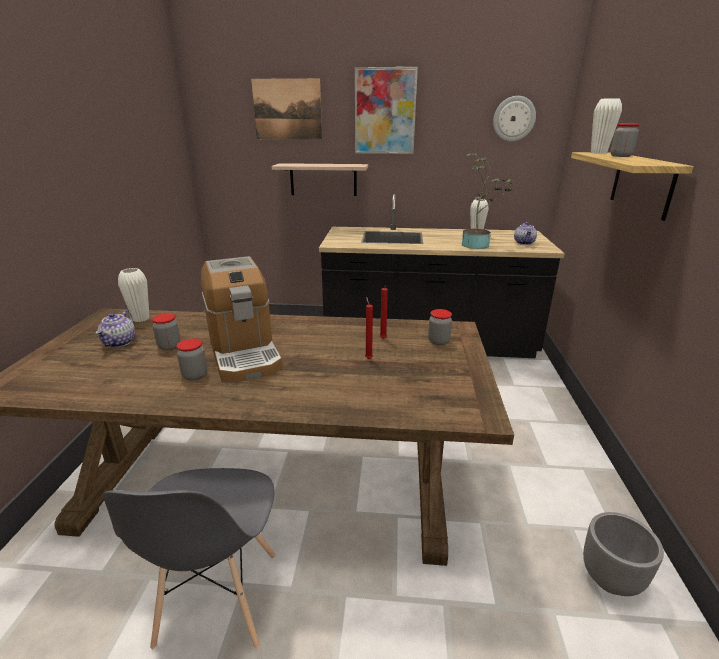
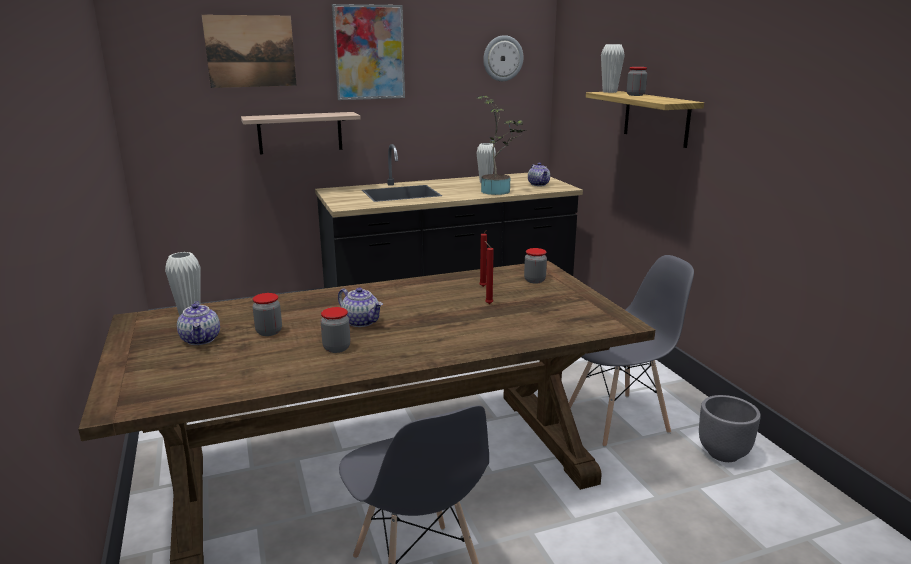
camera: 25 degrees left, 5 degrees down
(244, 353) = (361, 322): coffee machine -> teapot
(512, 495) = (618, 420): none -> grey chair

